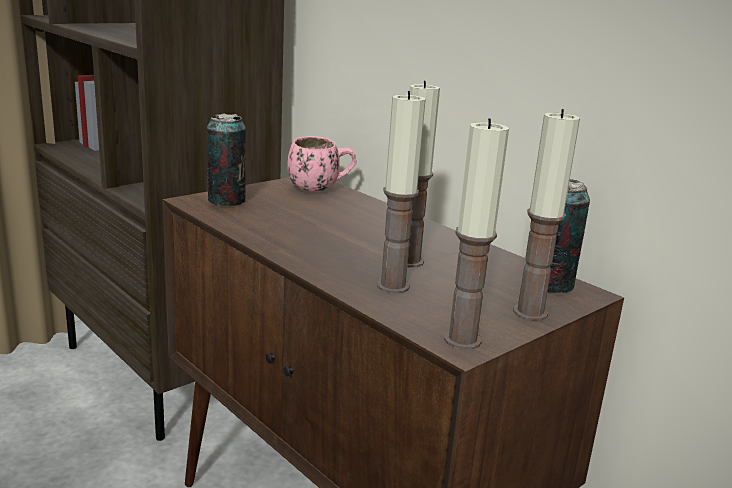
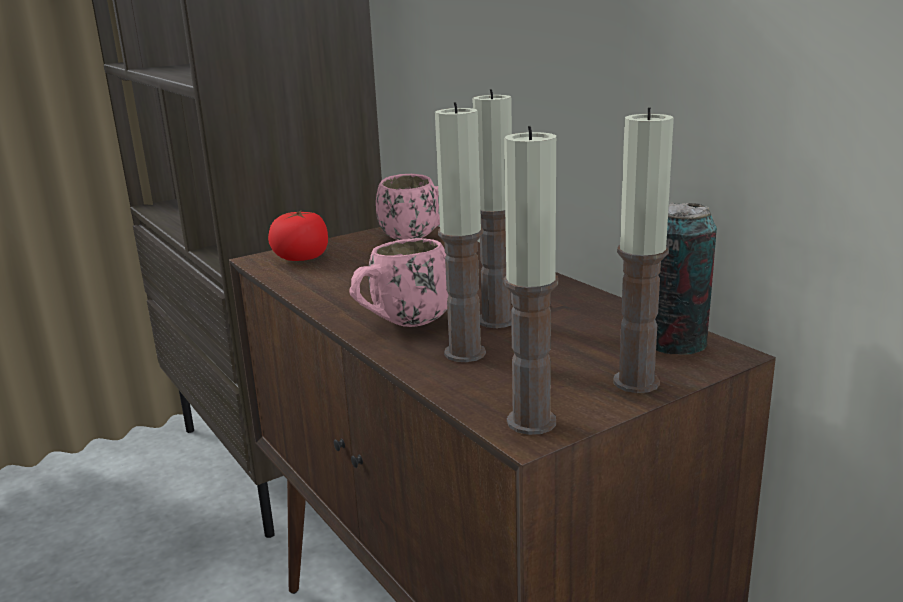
camera: 10 degrees right, 0 degrees up
(226, 201) = (301, 257): can -> tomato
(334, 261) = (402, 324): none -> pink mug

